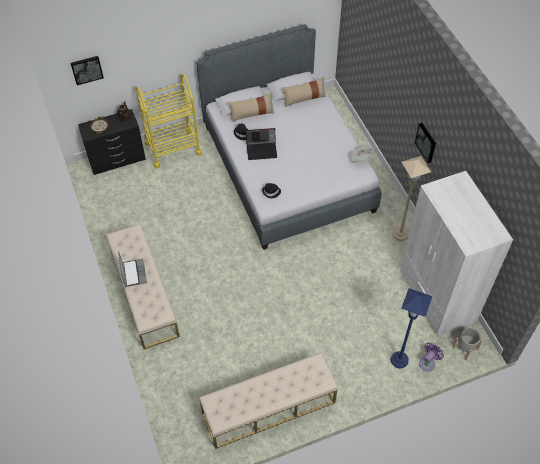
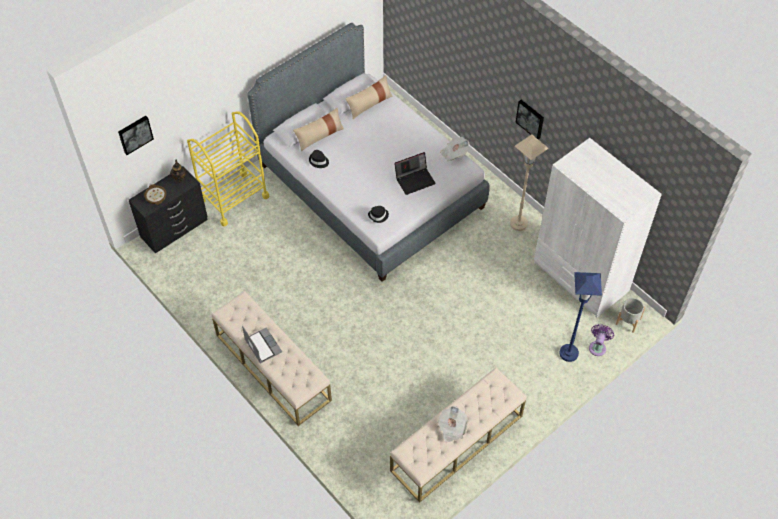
camera: 20 degrees left, 0 degrees up
(259, 393) = (451, 428): none -> newspaper
(262, 150) = (348, 173): laptop -> laptop (415, 180)

